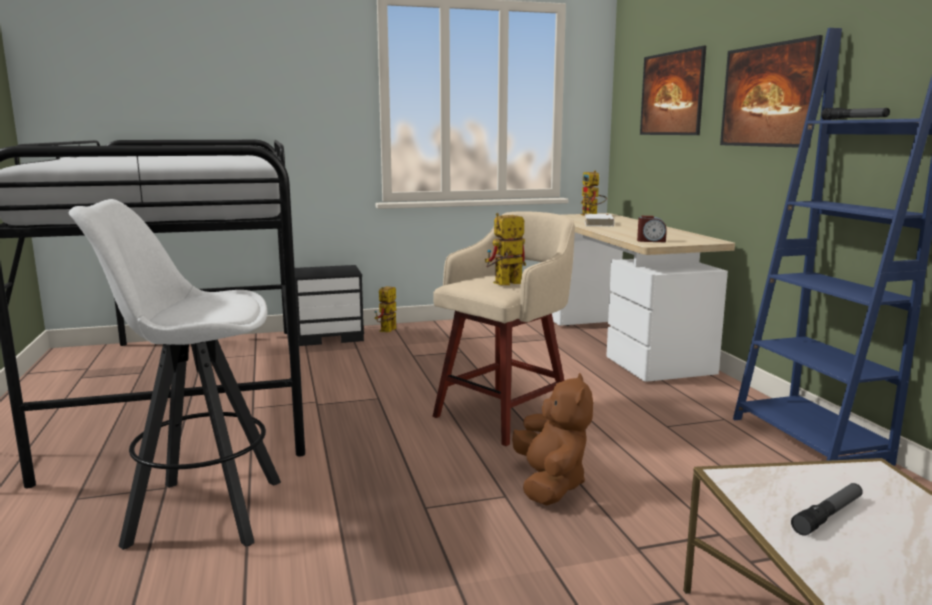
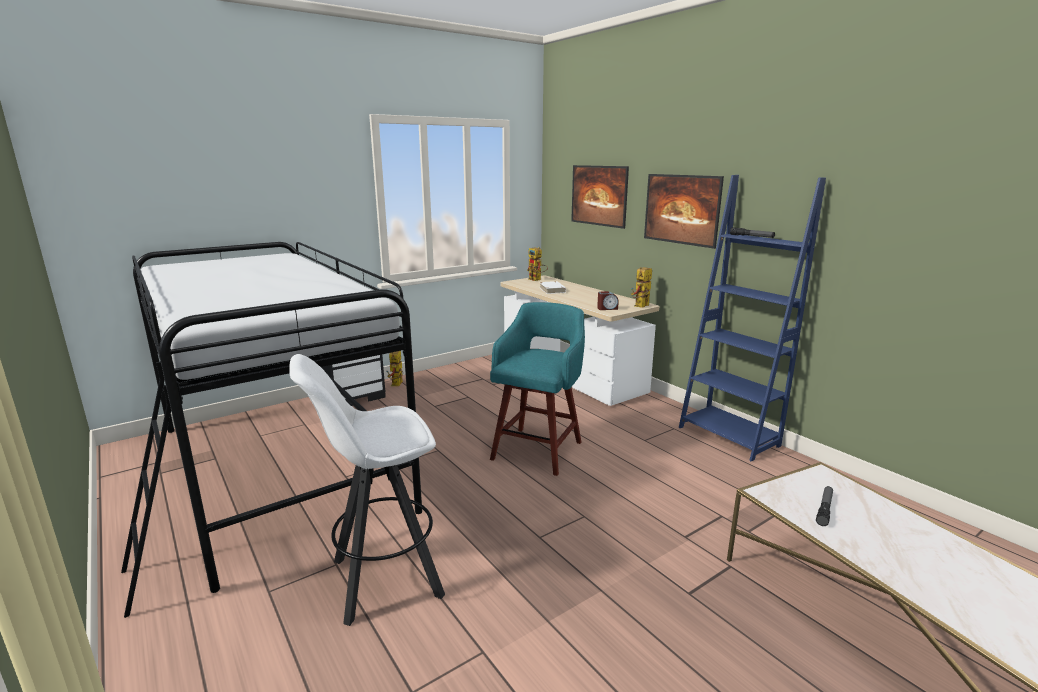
camera: 20 degrees left, 5 degrees up
(503, 284) = (544, 362): toy robot -> toy robot (641, 306)
(505, 415) = (538, 449): beige stool -> turquoise stool
(550, 484) = (605, 501): brown plush toy -> none

